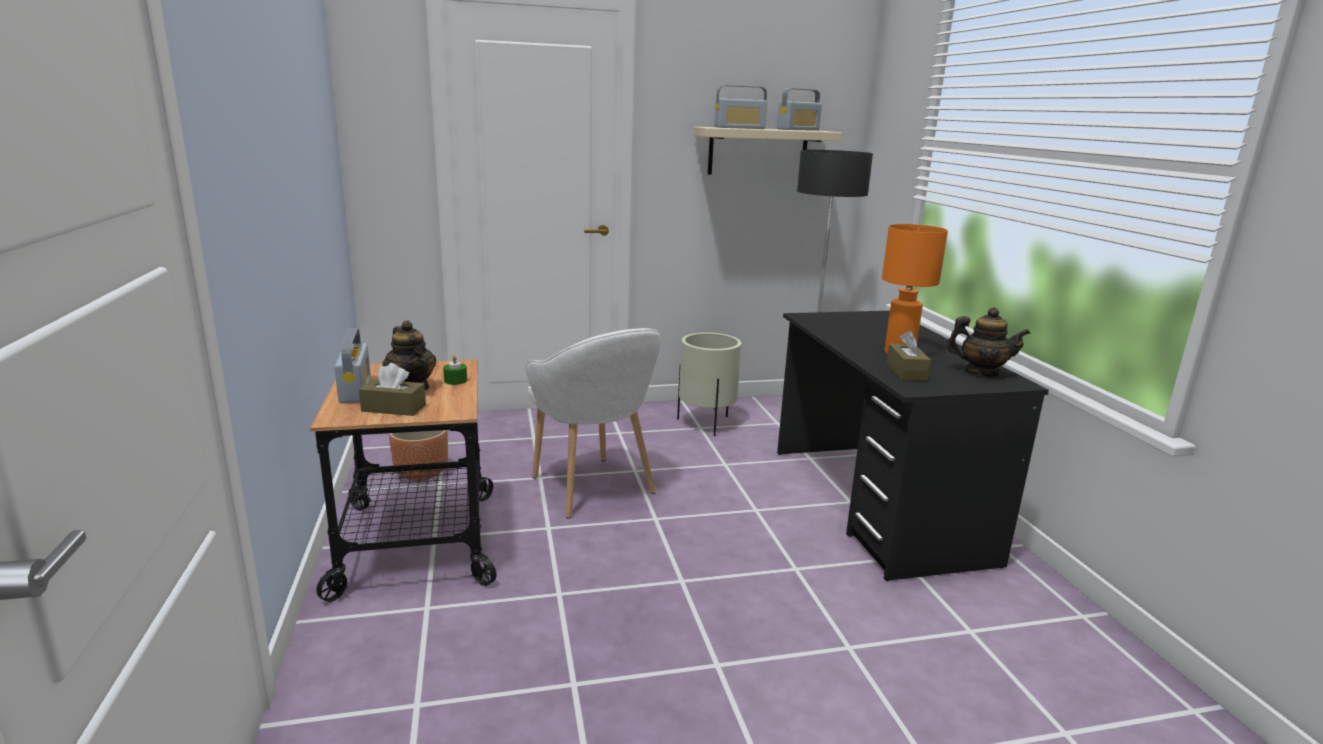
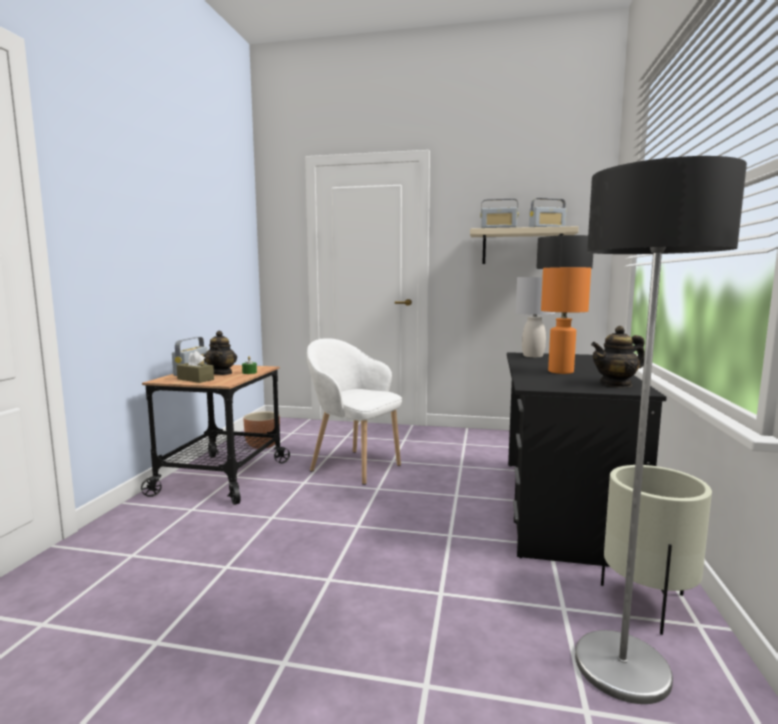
camera: 25 degrees right, 10 degrees down
(592, 488) = (354, 466): white armchair -> white armchair turned 135 degrees clockwise
(706, 423) = (471, 442): beige planter -> beige planter (647, 603)
(824, 319) = (532, 356): none -> grey table lamp
(906, 372) = (545, 379): brown tissue box -> none
(981, 372) = (616, 384): teapot -> teapot turned 120 degrees clockwise
(1060, 680) = (622, 668): none -> floor lamp

